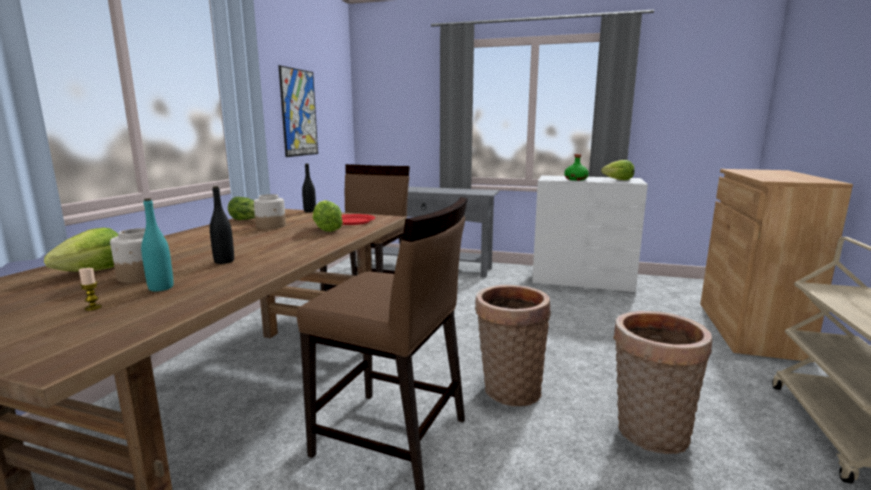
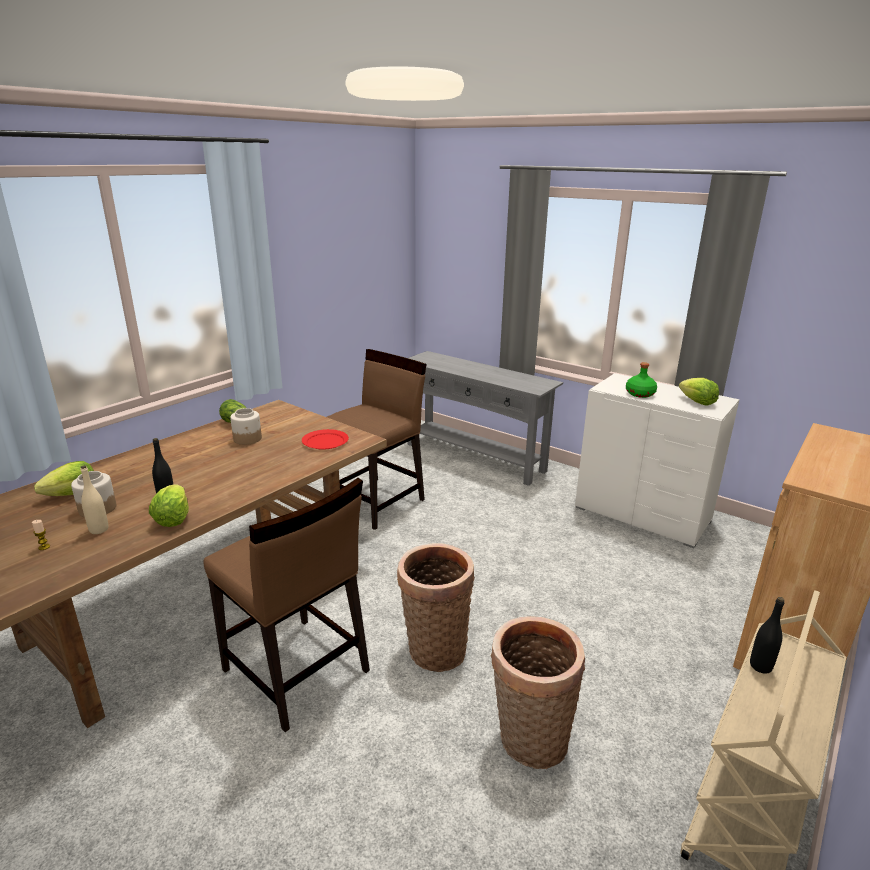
camera: 20 degrees right, 10 degrees up
(161, 288) = (99, 530): turquoise bottle -> beige bottle
(299, 113) = (331, 280): picture -> none
(310, 211) = (304, 413): black bottle -> black bottle (760, 666)
(326, 229) = (288, 455): lettuce -> lettuce (173, 518)

